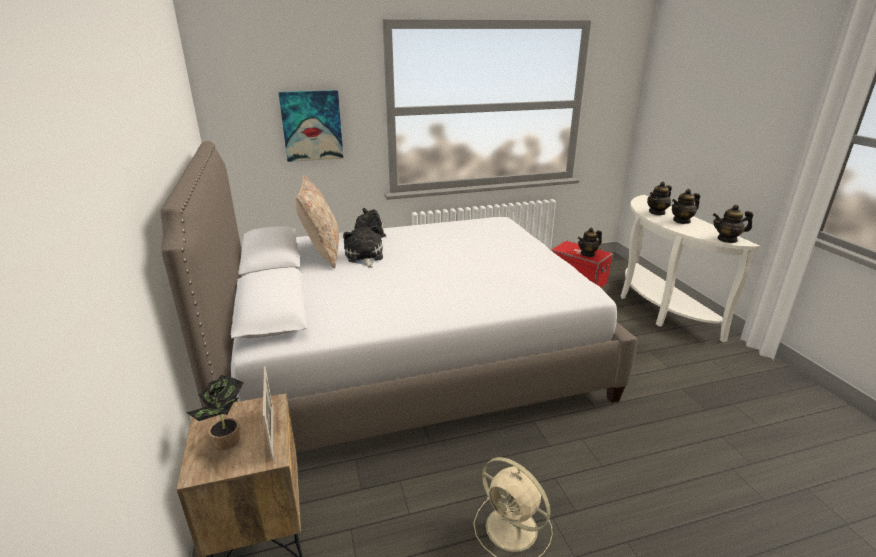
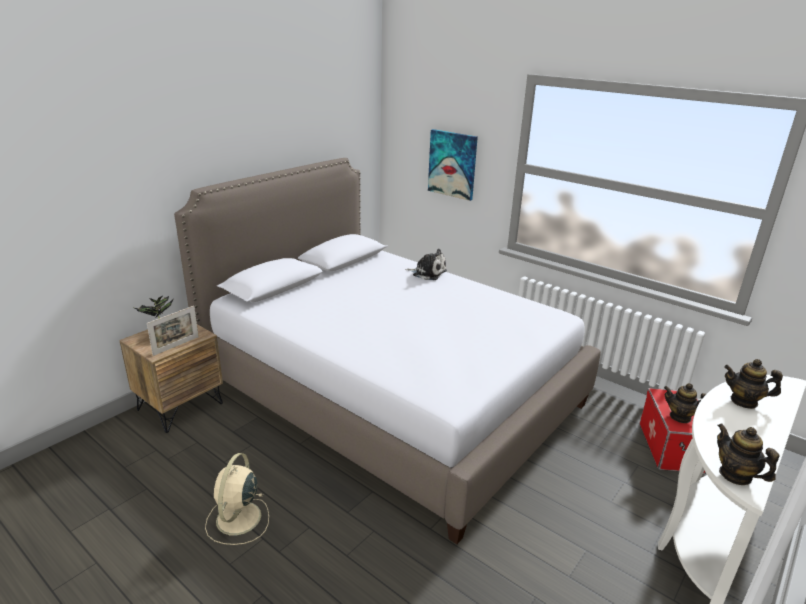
camera: 55 degrees right, 0 degrees up
(322, 253) = (373, 270): beige pillow -> none
(364, 257) = (387, 286): plush toy -> none
(682, 221) = (746, 426): teapot -> none

